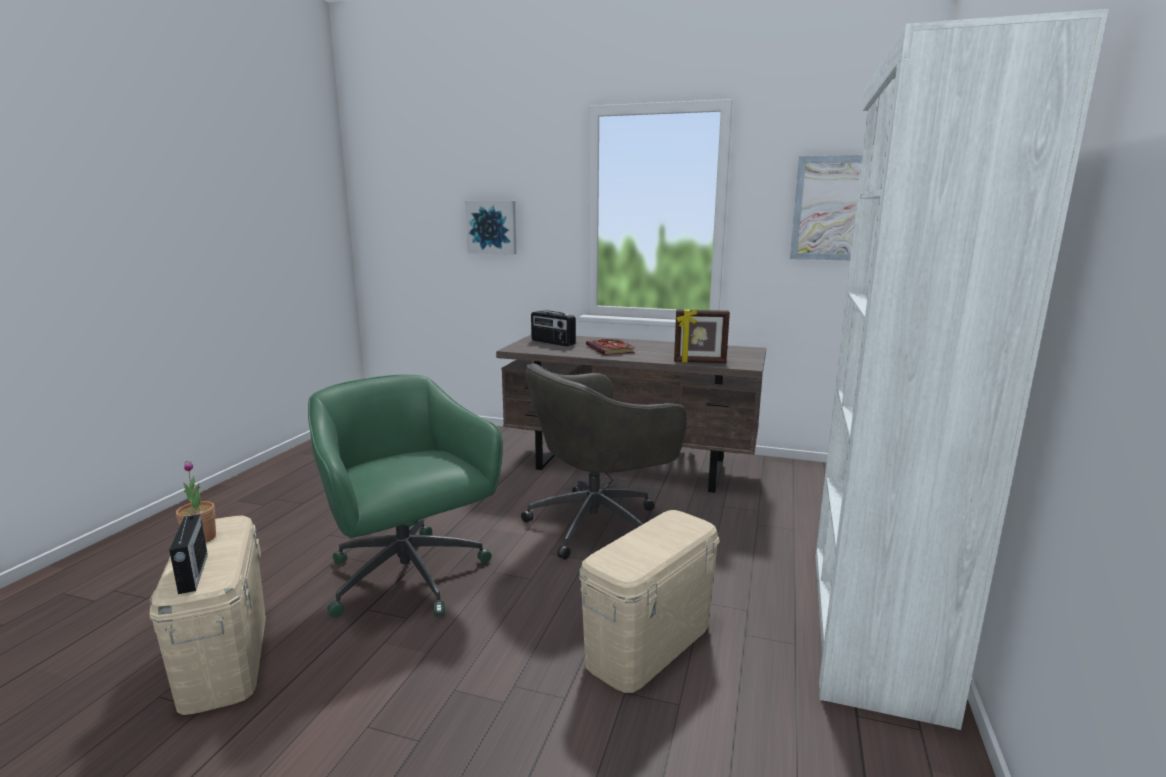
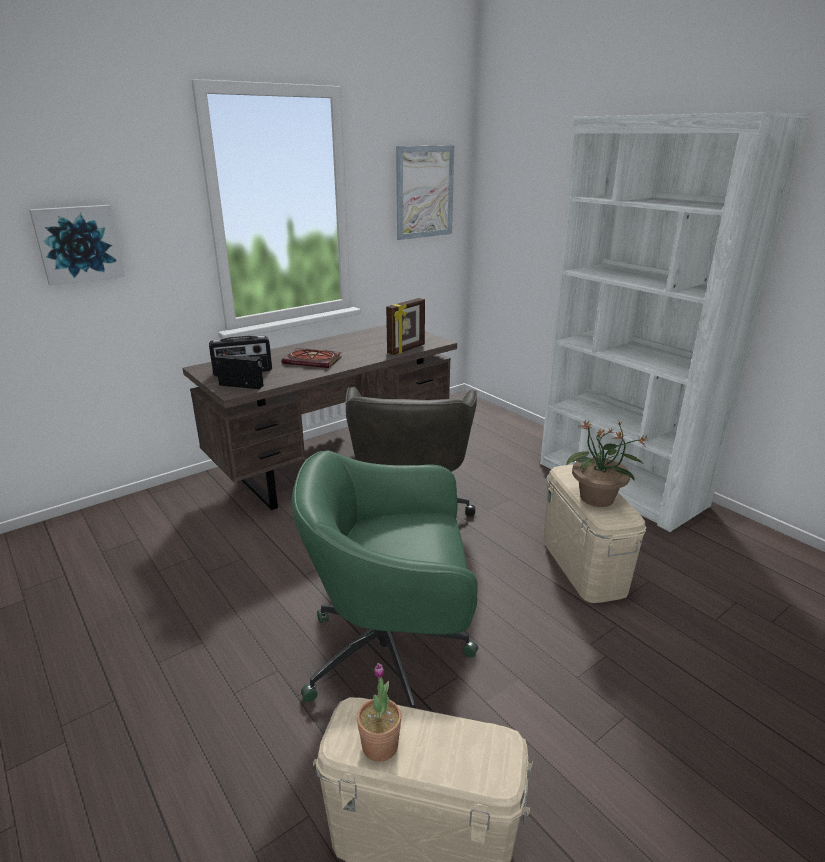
camera: 55 degrees left, 10 degrees up
(193, 574) = (473, 760): radio -> radio (242, 385)
(639, 546) = (597, 498): none -> potted plant

